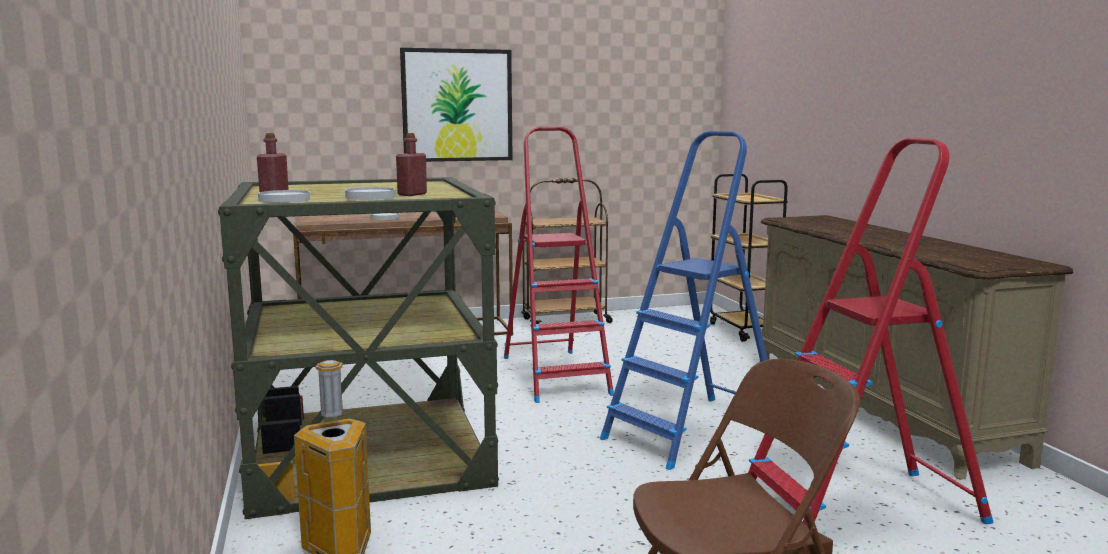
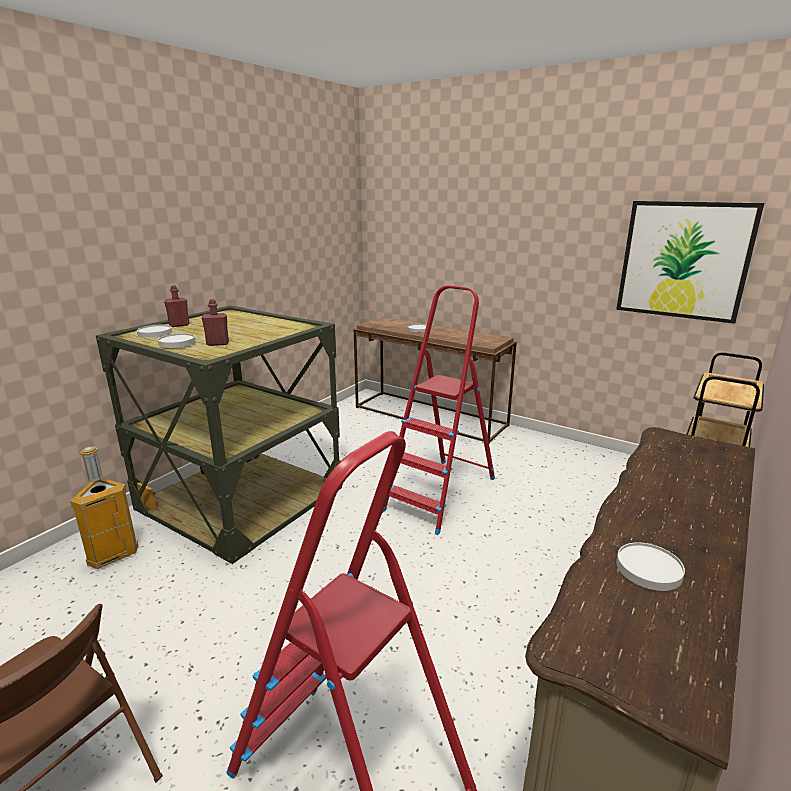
camera: 50 degrees right, 10 degrees up
(457, 105) = (494, 245): picture -> picture (684, 260)
(565, 321) = (553, 446): brown cart -> none
(692, 431) = (414, 604): blue step ladder -> none
(927, 247) = (649, 569): none -> white plate

